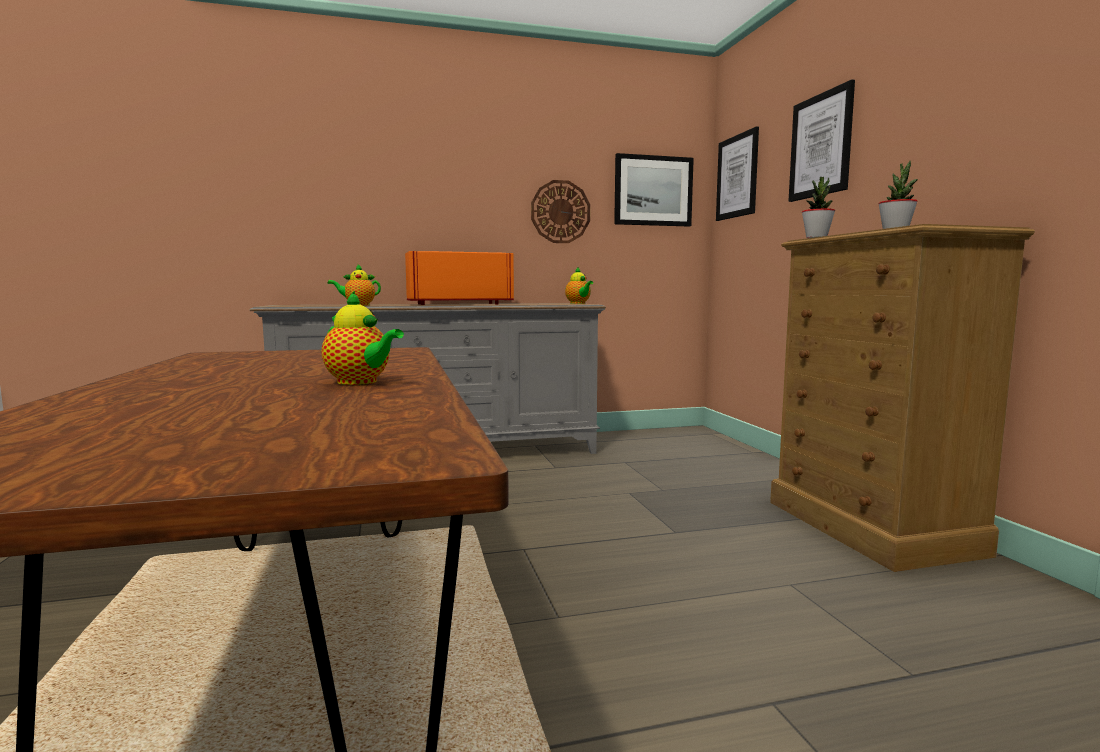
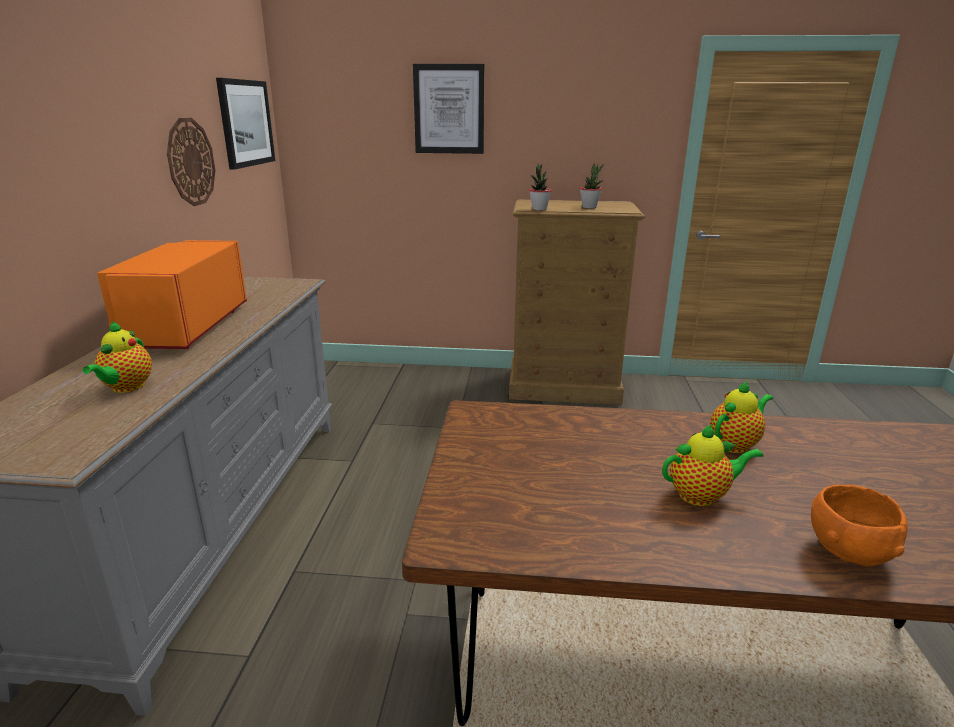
camera: 70 degrees left, 15 degrees up
(107, 400) = (848, 552): none -> orange bowl
(578, 303) = (266, 280): teapot -> teapot (701, 495)
(737, 176) = (326, 112): picture -> none

